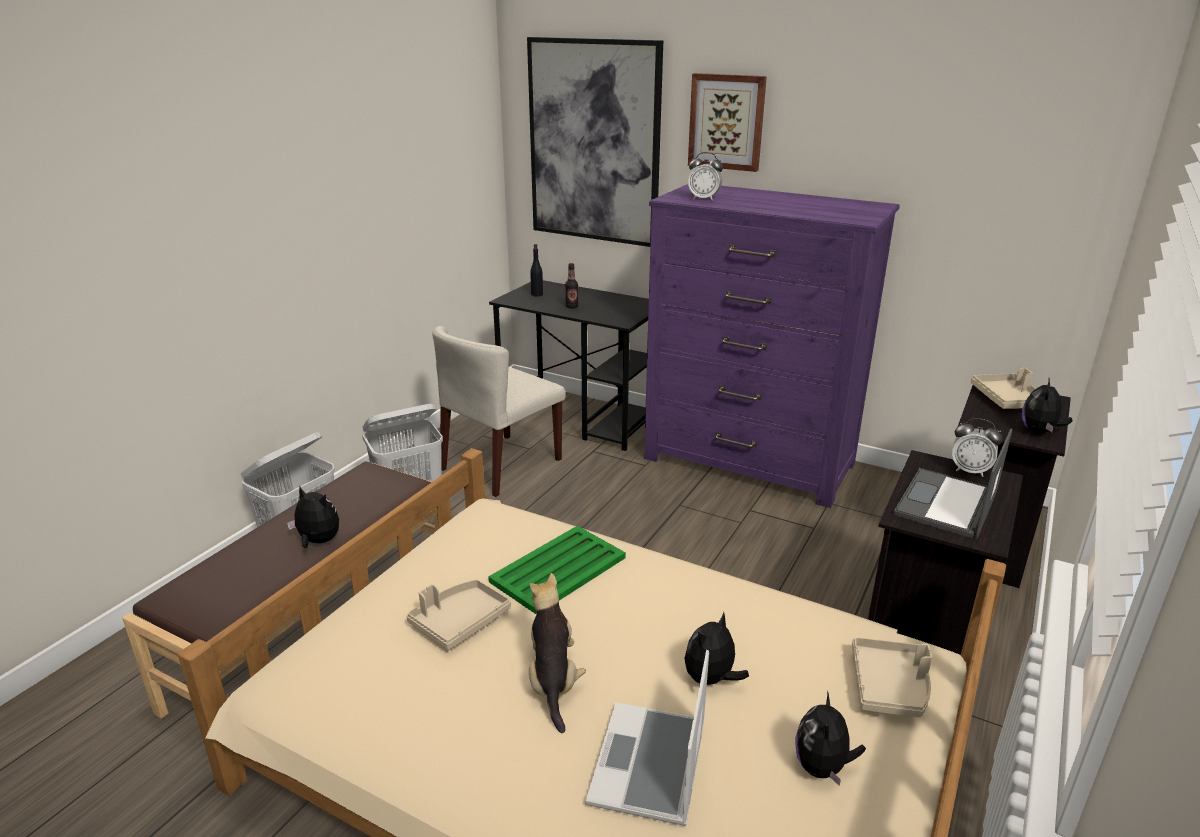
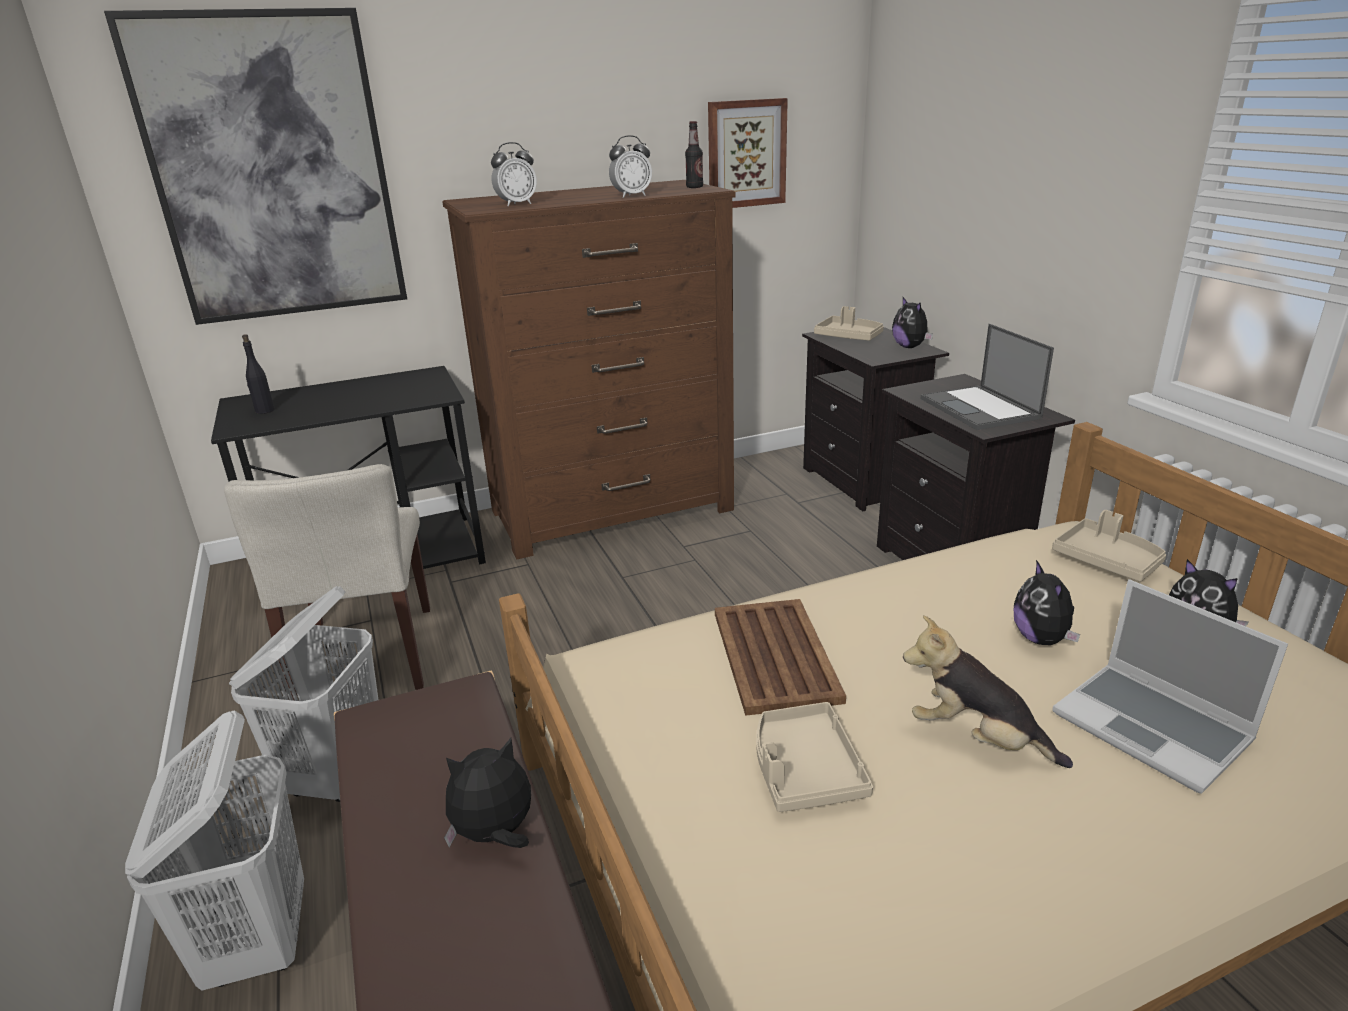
camera: 50 degrees left, 0 degrees up
(559, 569) = (775, 654): green tray -> brown tray
(571, 307) = (344, 405): bottle -> bottle (694, 187)
(727, 122) = (470, 114): picture -> picture (746, 154)
(749, 462) = (613, 511): purple dresser -> brown dresser
(970, 471) = (939, 384): alarm clock -> alarm clock (631, 196)

